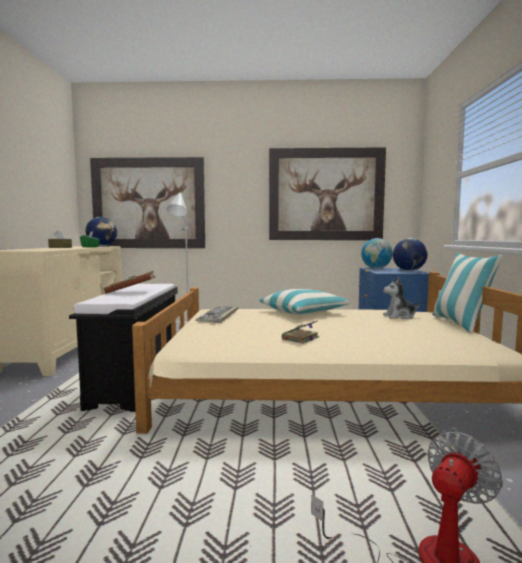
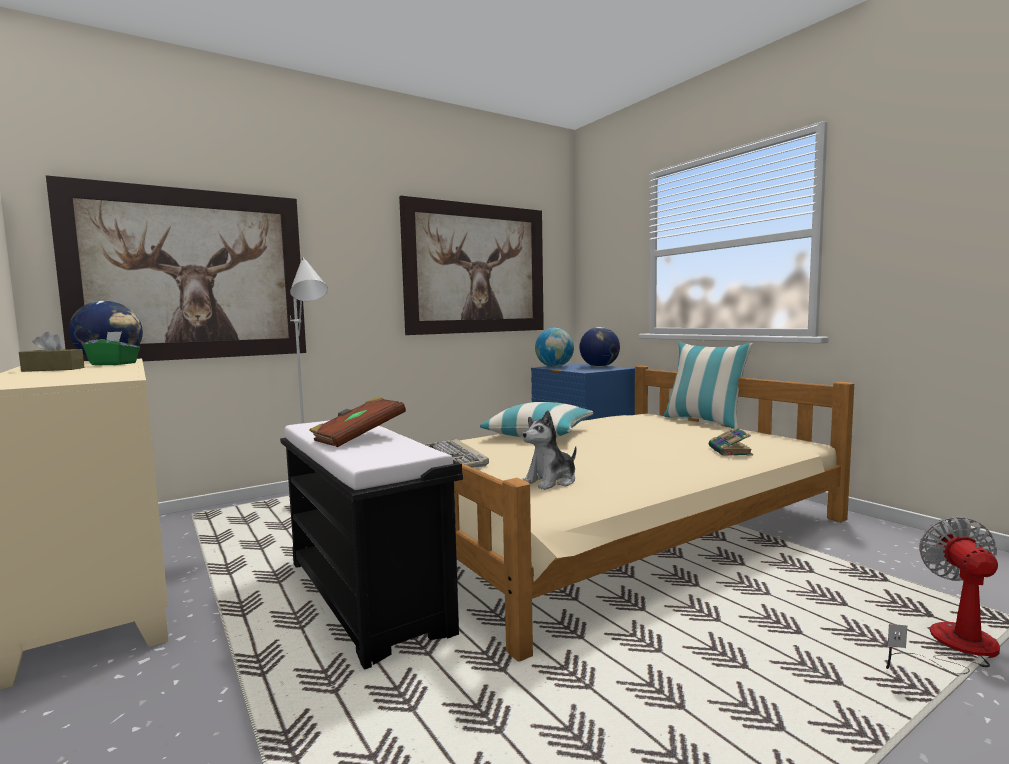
camera: 35 degrees left, 0 degrees up
(300, 338) = (632, 465): book -> book (730, 451)
(399, 316) = (644, 422): plush toy -> plush toy (551, 481)

